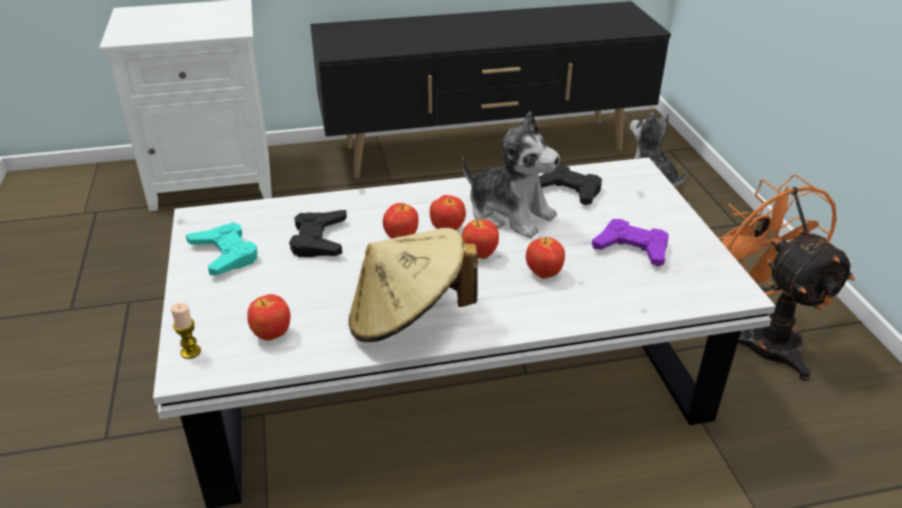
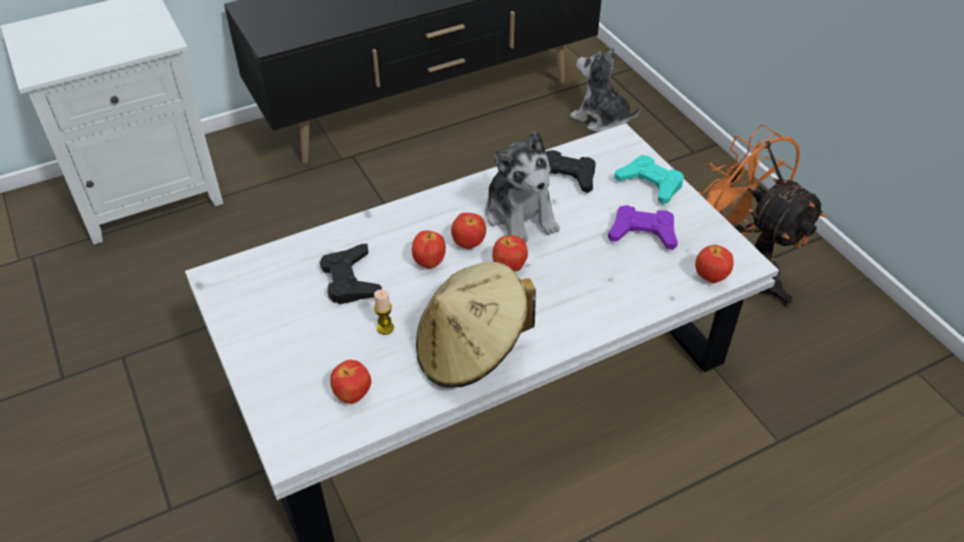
camera: 15 degrees left, 10 degrees up
(190, 352) = (284, 430): candle -> candle (385, 328)
(225, 254) = (264, 315): turquoise game controller -> turquoise game controller (650, 184)
(510, 214) = (520, 215): plush toy -> plush toy turned 45 degrees clockwise
(543, 274) = (574, 277): apple -> apple (710, 277)

